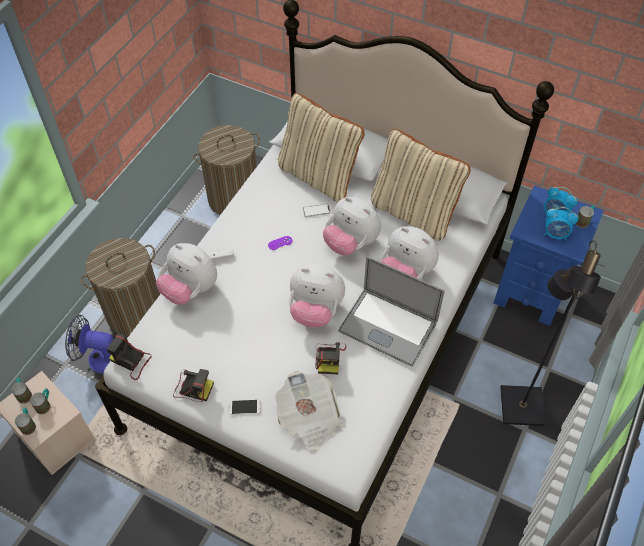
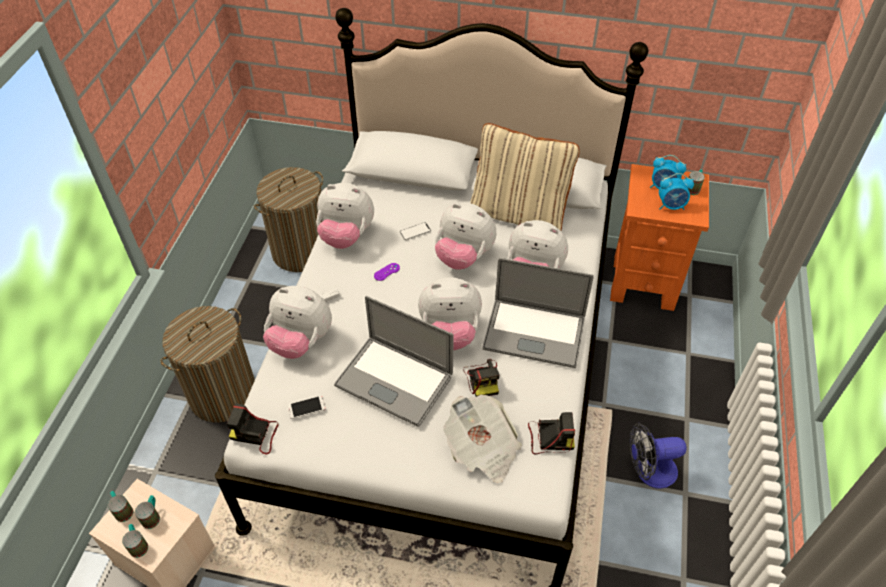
camera: 15 degrees left, 5 degrees down
(99, 358) = (194, 454): fan -> fan (649, 471)
(192, 387) = (338, 446): camera -> camera (549, 438)
(244, 407) = (405, 454): phone -> phone (306, 407)
(255, 341) = (394, 380): none -> laptop
(256, 202) = (346, 236): none -> plush toy
(319, 176) = (405, 197): beige pillow -> none
(522, 406) = (675, 396): black floor lamp -> none
(531, 294) = (644, 283): blue nightstand -> orange nightstand

